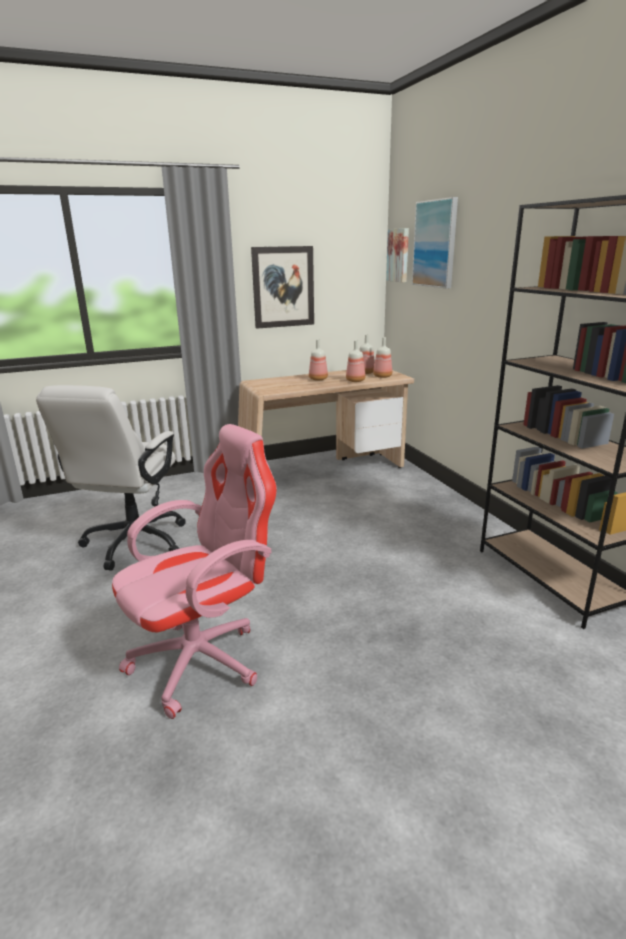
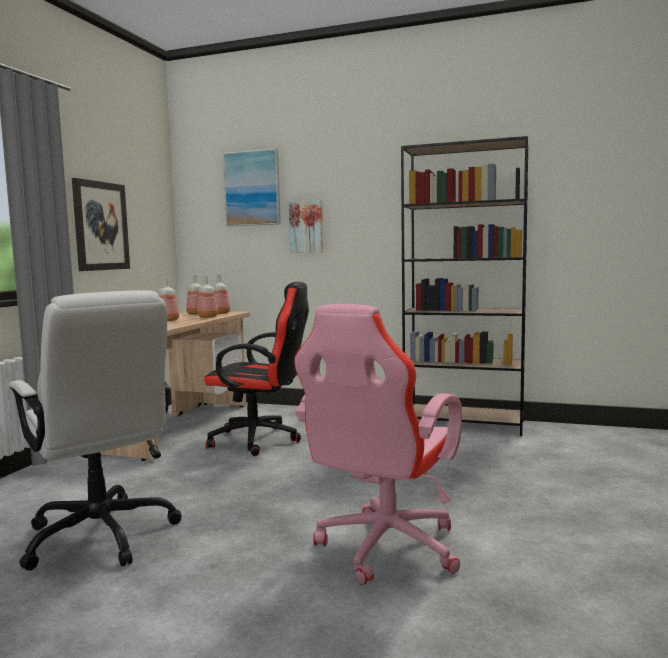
camera: 50 degrees left, 15 degrees down
(206, 658) = (382, 552): pink office chair -> pink office chair turned 150 degrees counterclockwise
(343, 510) = (261, 441): none -> black office chair
(399, 255) = (197, 202): picture -> picture (306, 226)

